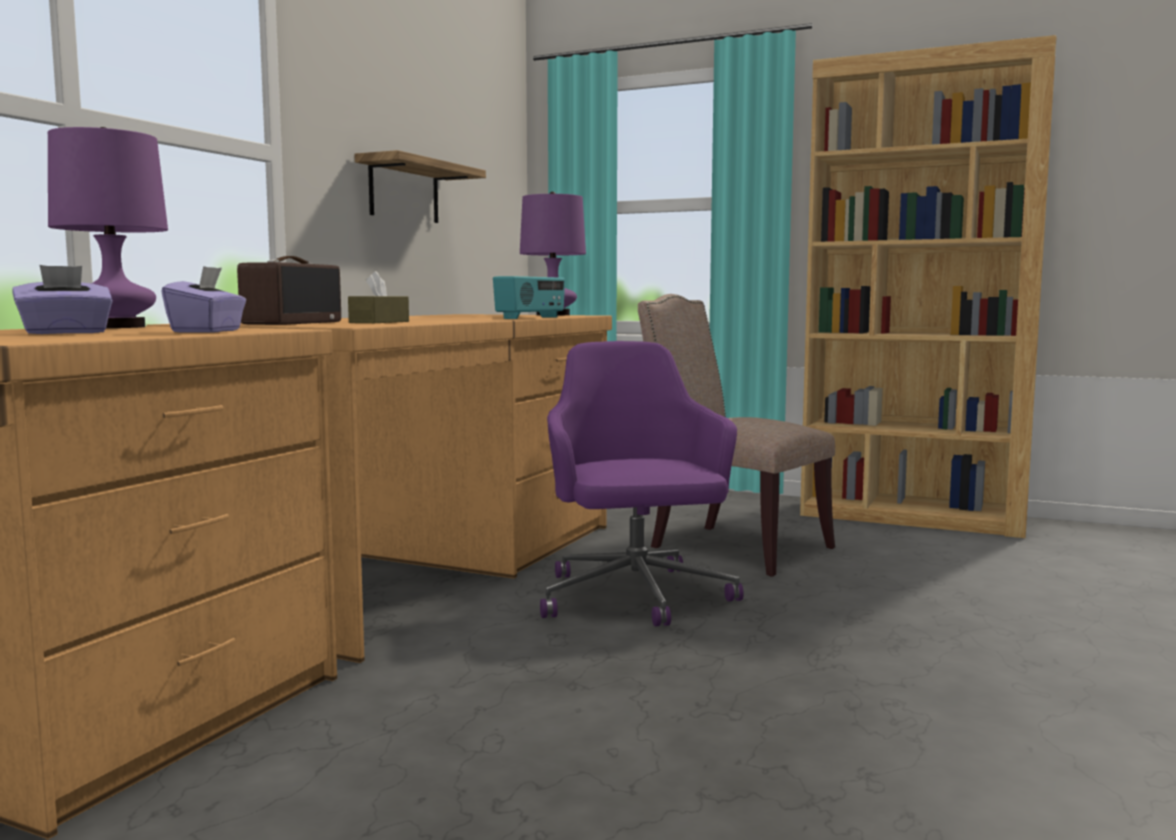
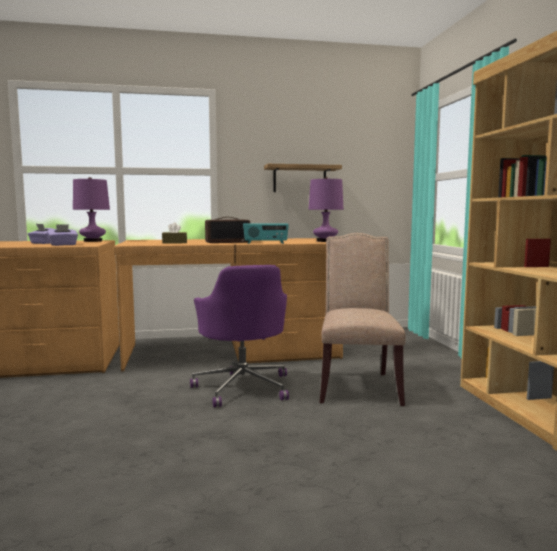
camera: 55 degrees right, 0 degrees up
(292, 323) = (151, 241): radio -> radio (228, 242)
(635, 598) = (243, 387): purple office chair -> purple office chair turned 120 degrees clockwise

